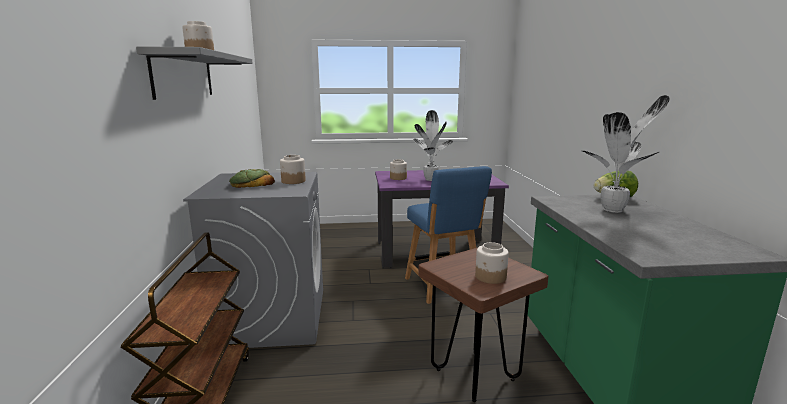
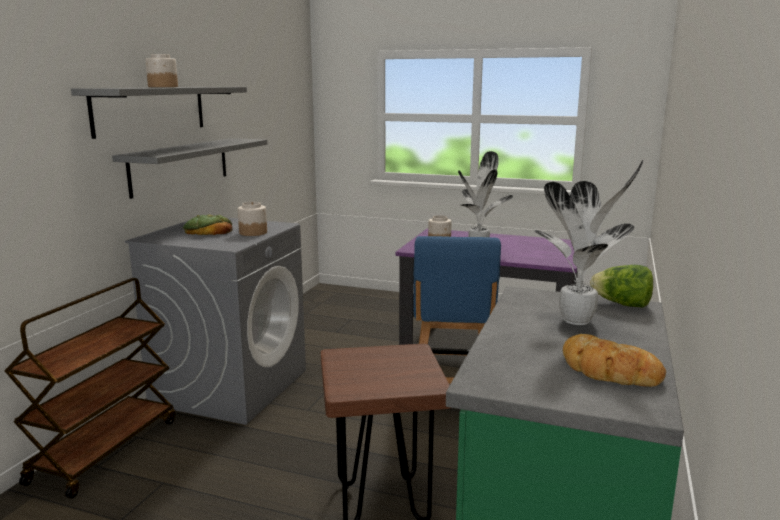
camera: 25 degrees right, 0 degrees up
(203, 129) = (180, 166): none -> grey shelf
(490, 277) = (378, 379): jar -> none
(690, 235) = (608, 370): none -> bread

